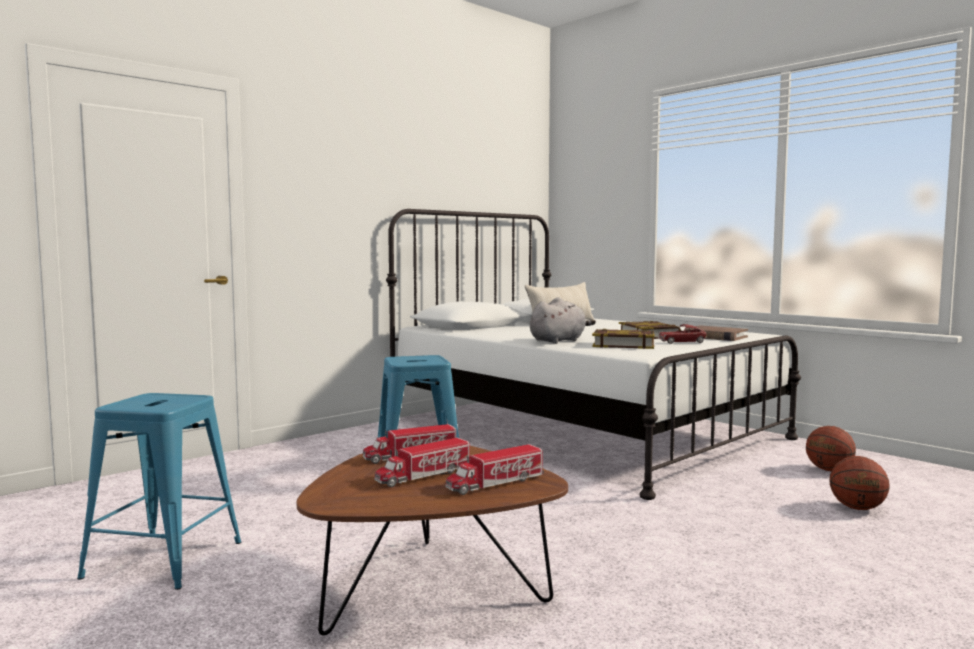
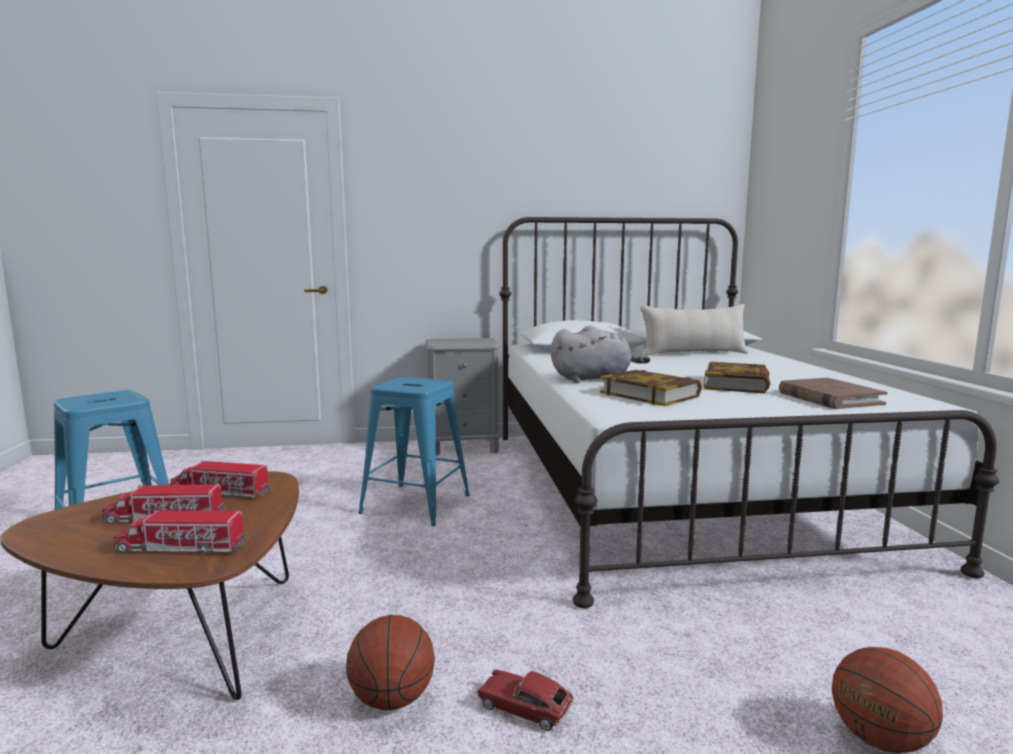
camera: 35 degrees right, 5 degrees up
(369, 432) = (464, 447): none -> grey nightstand
(682, 342) = (745, 400): toy car -> toy car (524, 708)
(829, 470) = (949, 649): basketball -> basketball (392, 699)

